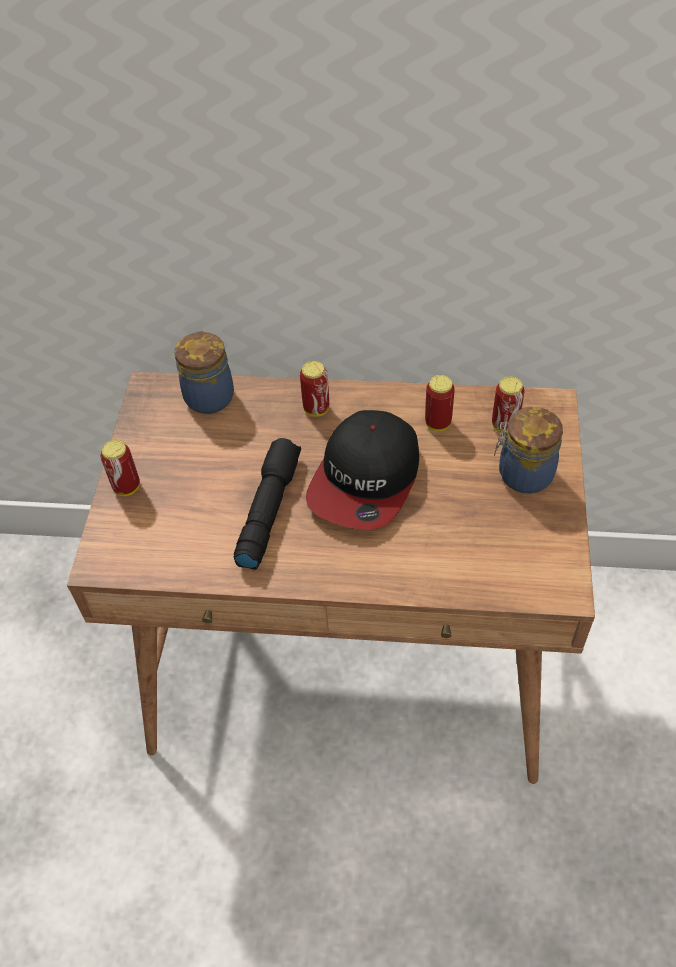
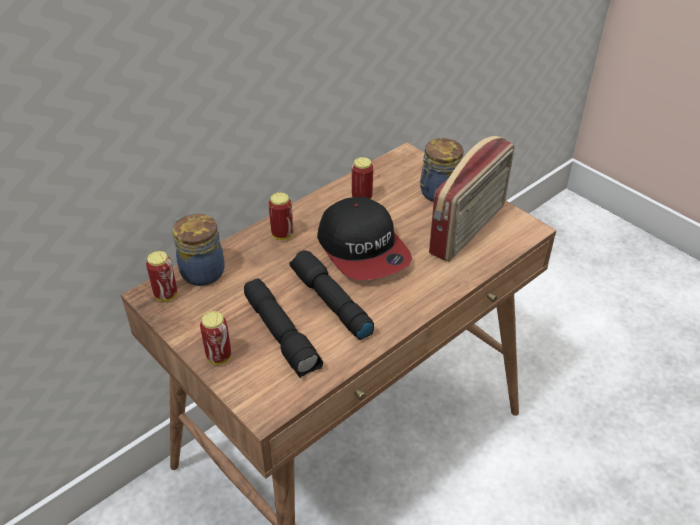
camera: 50 degrees left, 10 degrees down
(193, 508) = (282, 335): none -> black flashlight
(496, 540) = (469, 230): none -> radio
(504, 425) = (397, 178): can -> can (166, 295)

